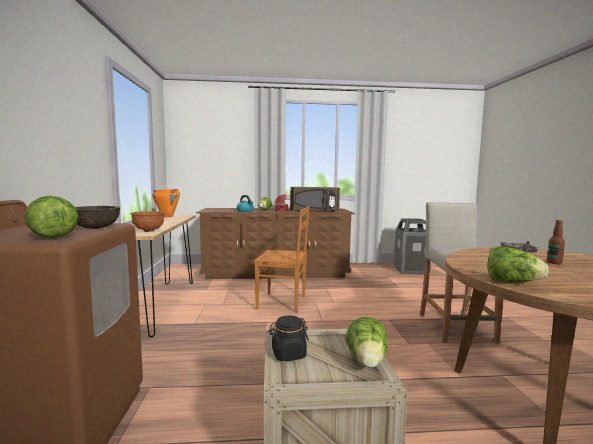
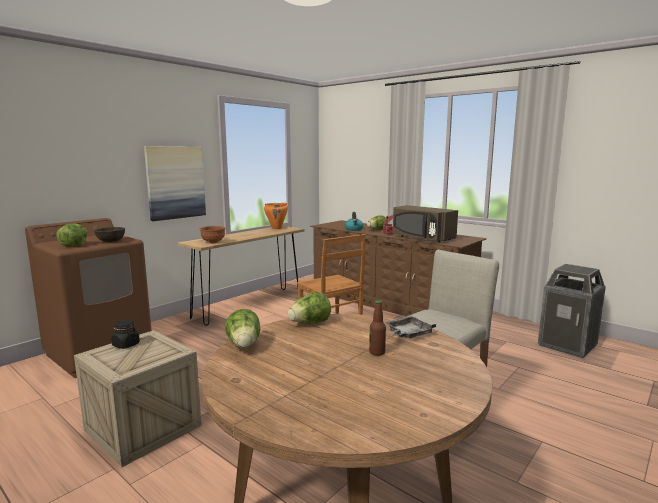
camera: 45 degrees right, 5 degrees up
(76, 156) = (175, 182): none -> picture
(367, 362) = (138, 364): lettuce -> lettuce (310, 323)

